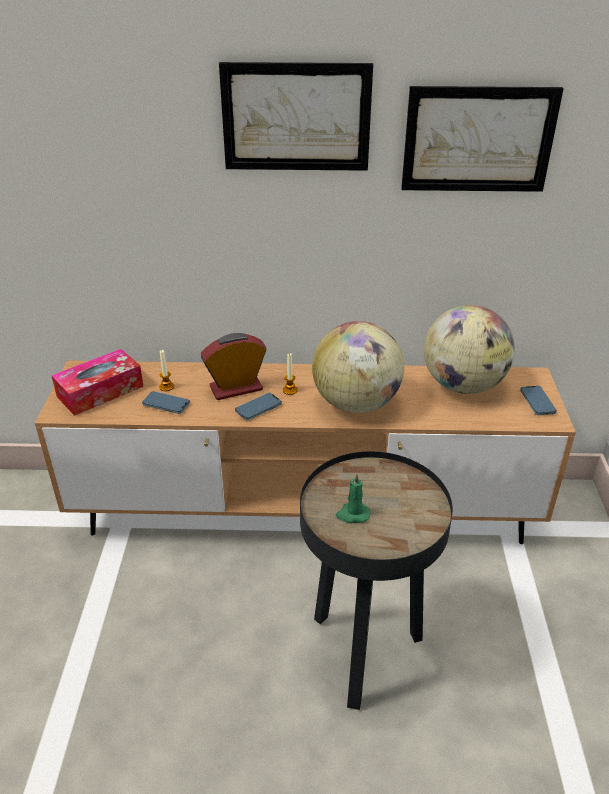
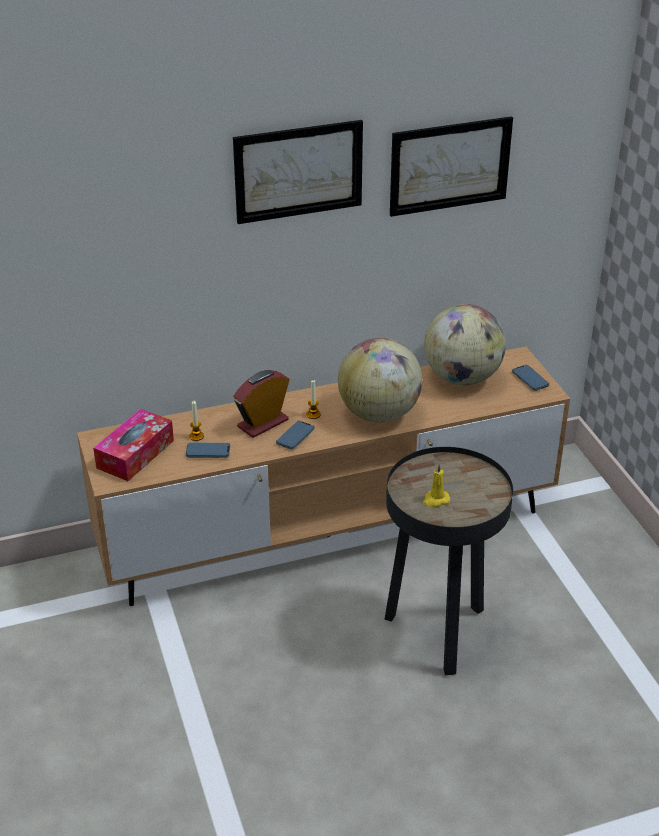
camera: 20 degrees left, 0 degrees up
(352, 514) = (435, 500): green candle -> yellow candle

